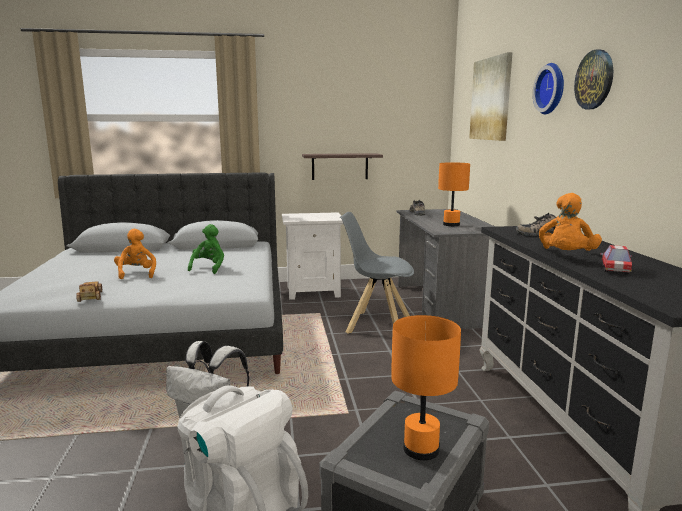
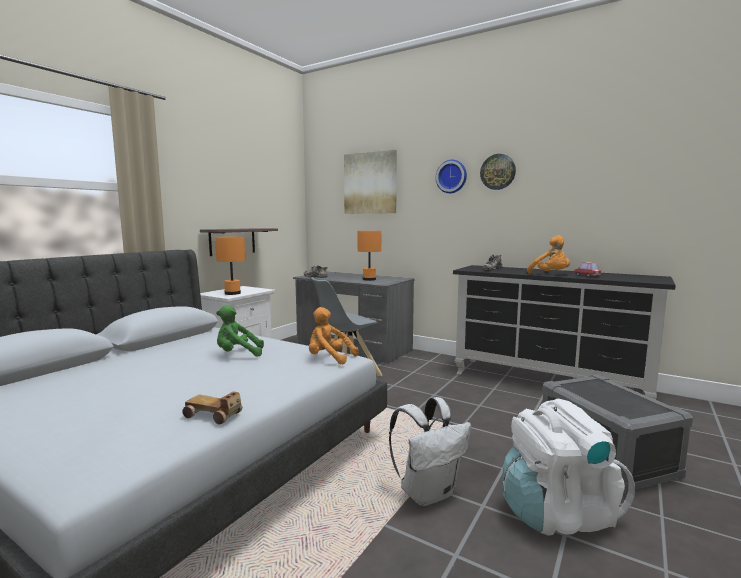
camera: 50 degrees left, 5 degrees down
(136, 274) = (175, 382): orange plush toy -> orange plush toy (329, 358)
(209, 268) = (238, 354): green plush toy -> green plush toy turned 60 degrees counterclockwise
(420, 448) = (626, 398): orange table lamp -> orange table lamp (232, 293)

